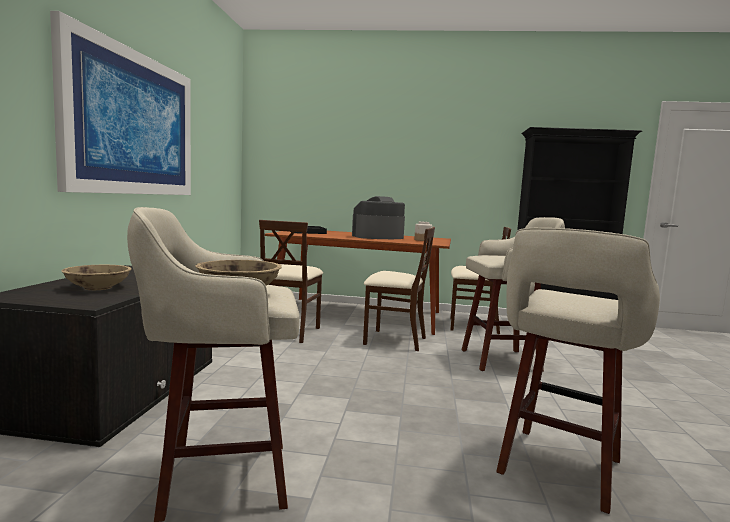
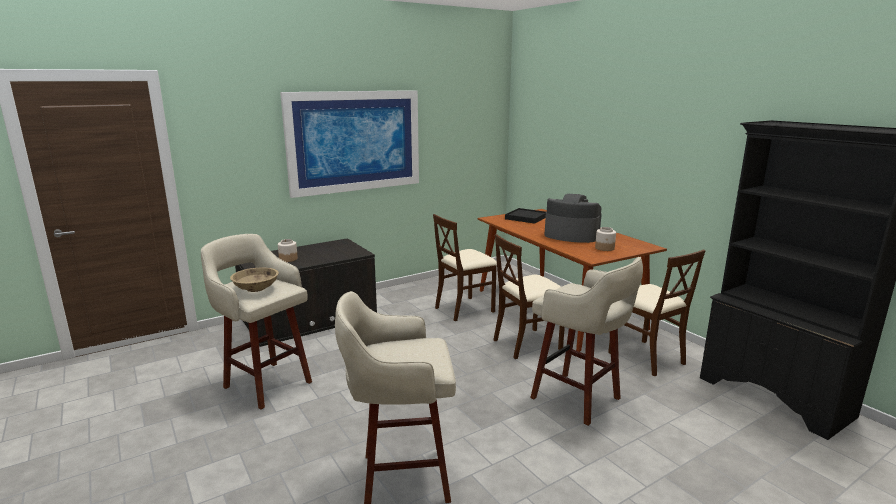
camera: 50 degrees right, 10 degrees up
(97, 288) = (288, 259): beige bowl -> jar
(394, 340) = (527, 343): beige chair -> beige chair turned 90 degrees clockwise

